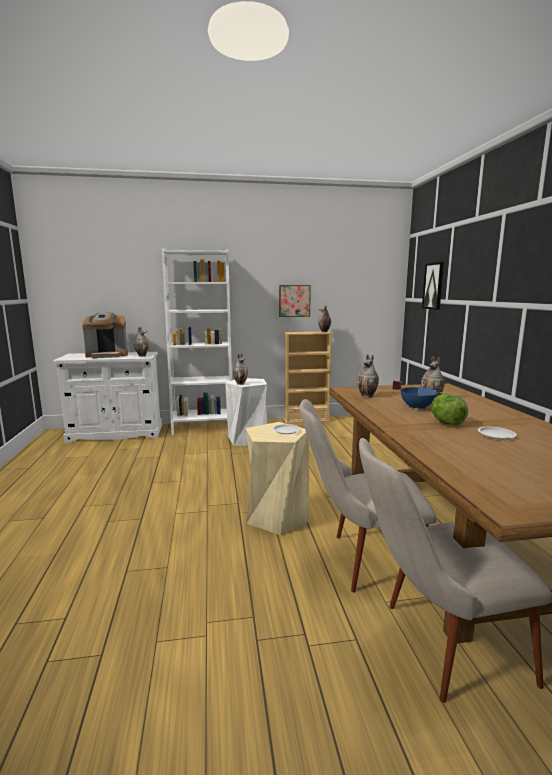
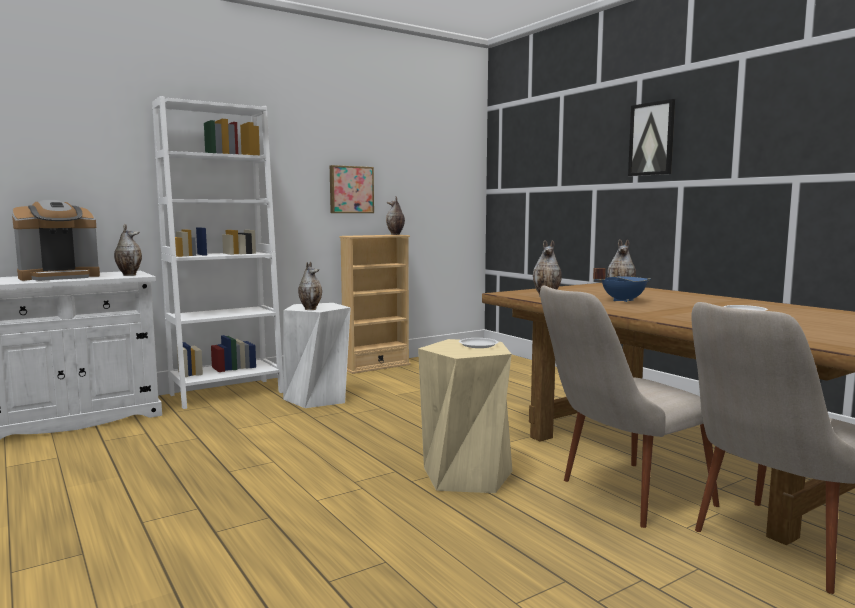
camera: 25 degrees left, 5 degrees down
(433, 286) = (536, 170): picture -> picture (652, 139)
(446, 423) = (680, 308): lettuce -> none

